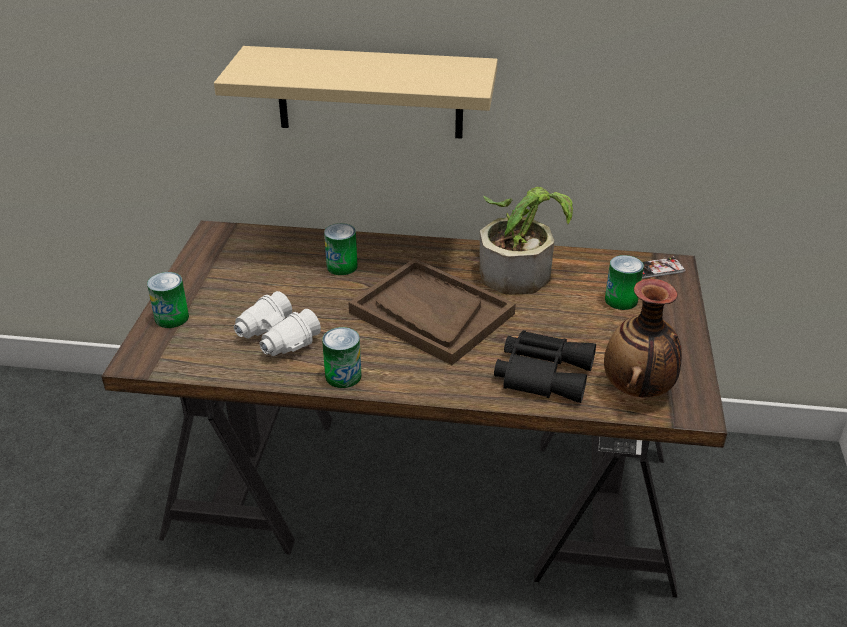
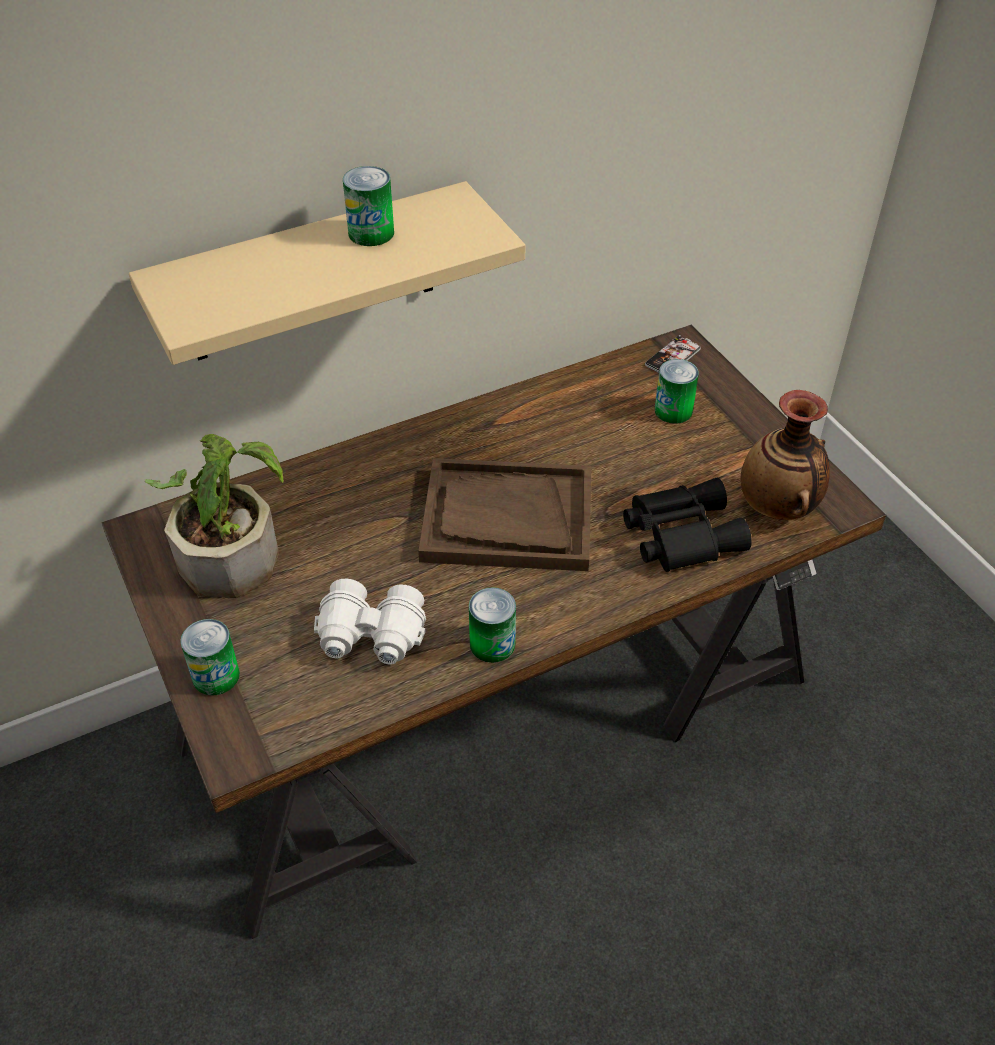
camera: 35 degrees left, 10 degrees up
(342, 266) = (350, 505): can -> can (371, 233)
(519, 269) = (543, 418): potted plant -> potted plant (231, 550)

